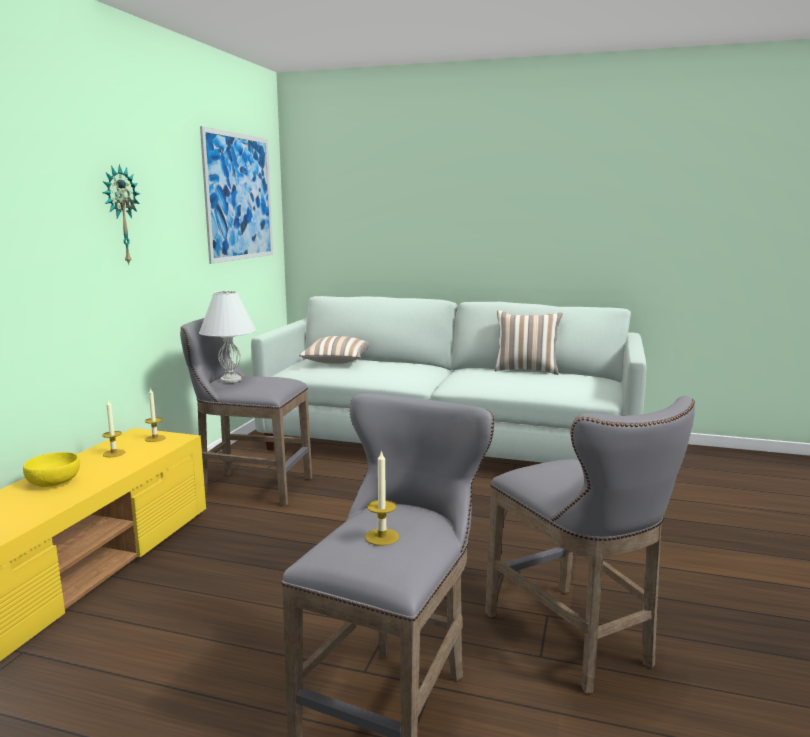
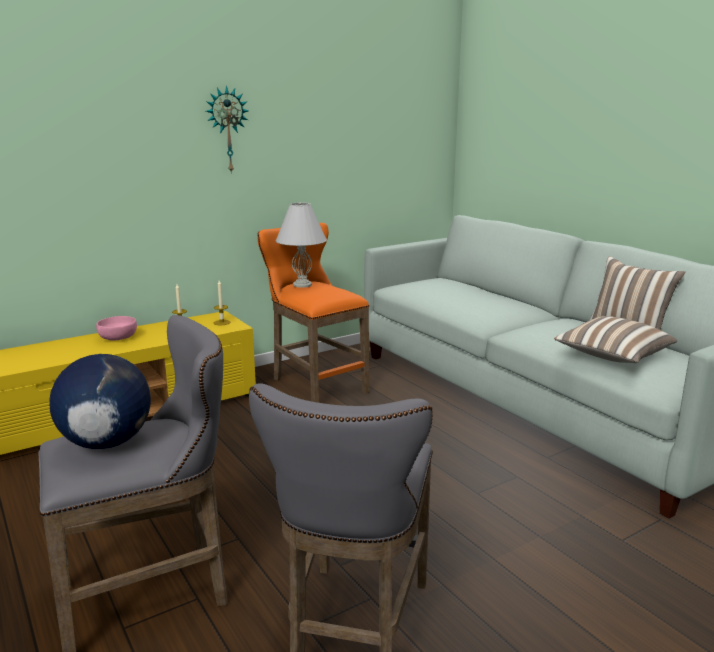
camera: 40 degrees right, 5 degrees up
(55, 482) = (118, 338): yellow bowl -> pink bowl
(239, 197) = (387, 110): picture -> none
(250, 486) = (314, 385): grey stool -> orange stool
(336, 362) = (444, 286): pillow -> pillow (612, 356)
(382, 537) = (106, 443): candle -> globe

